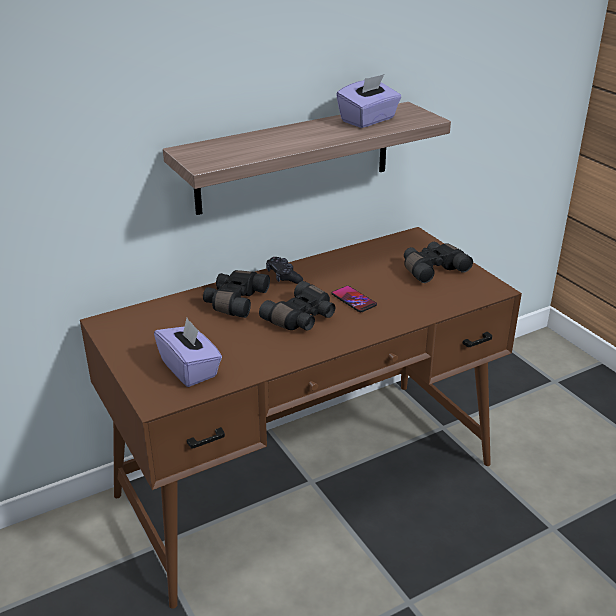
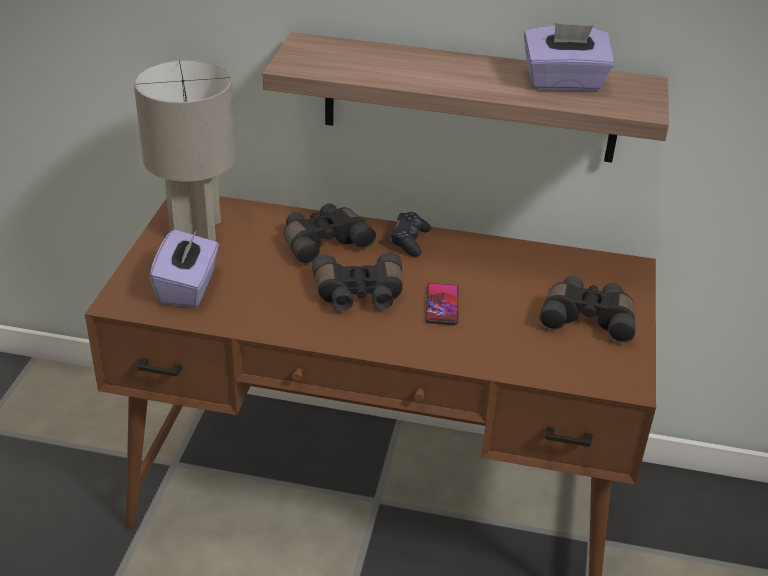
camera: 40 degrees right, 5 degrees up
(140, 334) = (197, 230): none -> grey table lamp

